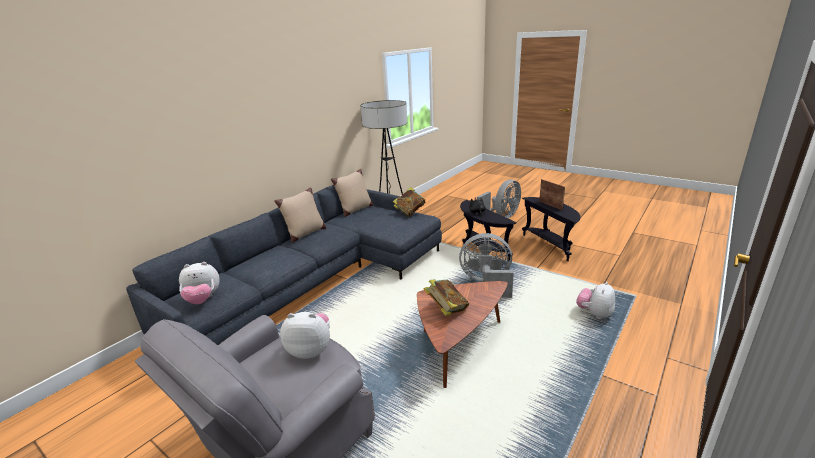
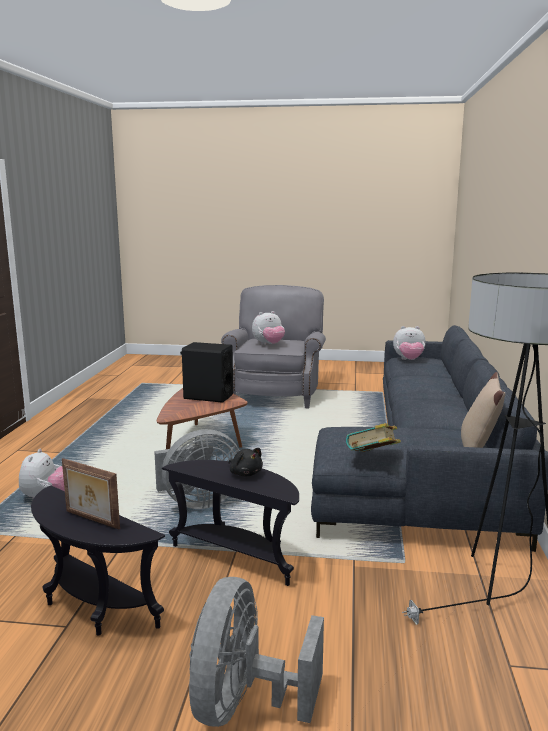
camera: 150 degrees right, 10 degrees down
(203, 299) = (409, 360): plush toy -> plush toy turned 135 degrees counterclockwise
(305, 234) = (458, 407): beige pillow -> none
(446, 309) = (208, 396): book -> black speaker

